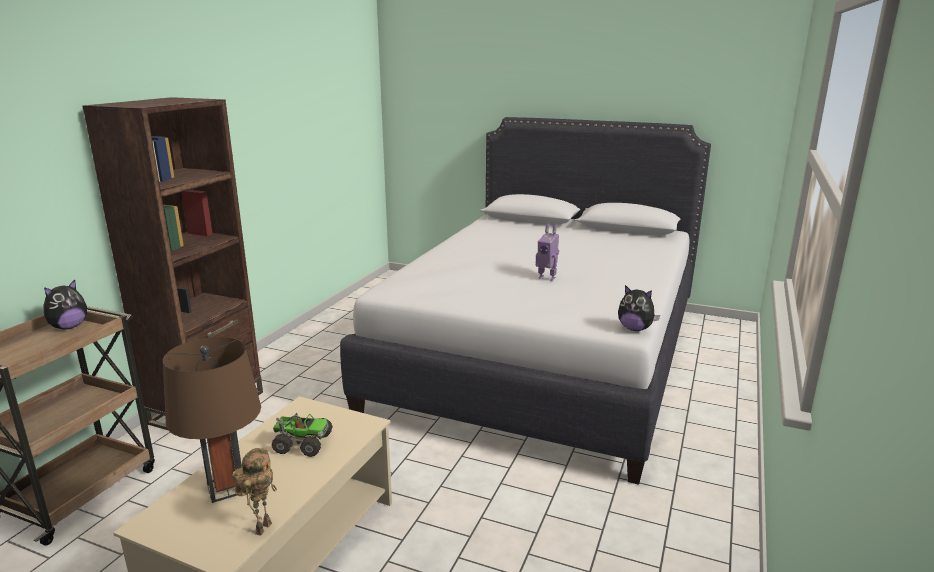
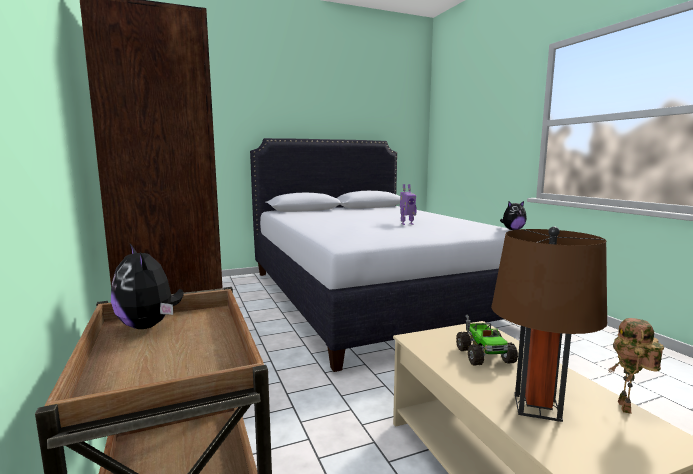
camera: 45 degrees left, 10 degrees down
(68, 327) = (149, 325): plush toy -> plush toy turned 150 degrees clockwise
(262, 527) = (627, 408): toy robot -> toy robot turned 135 degrees counterclockwise
(302, 443) = (484, 355): toy truck -> toy truck turned 120 degrees clockwise

